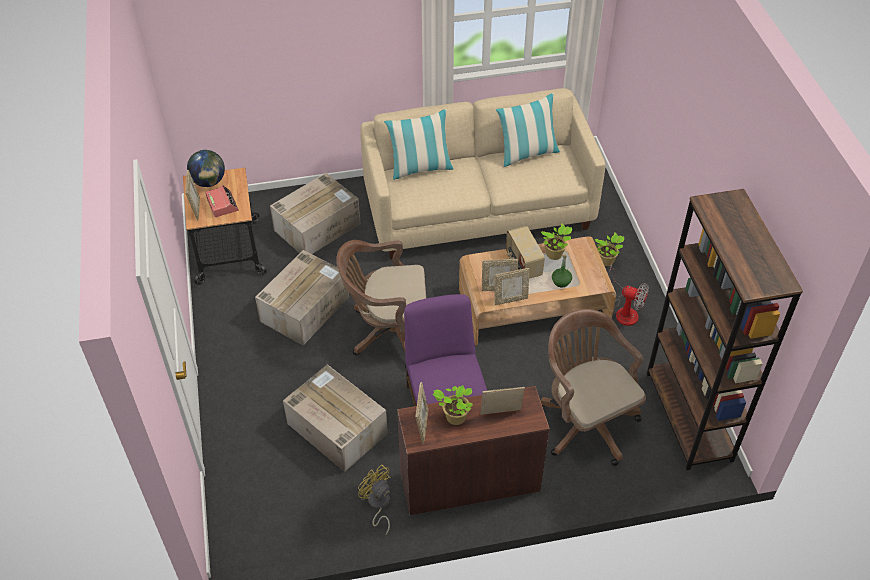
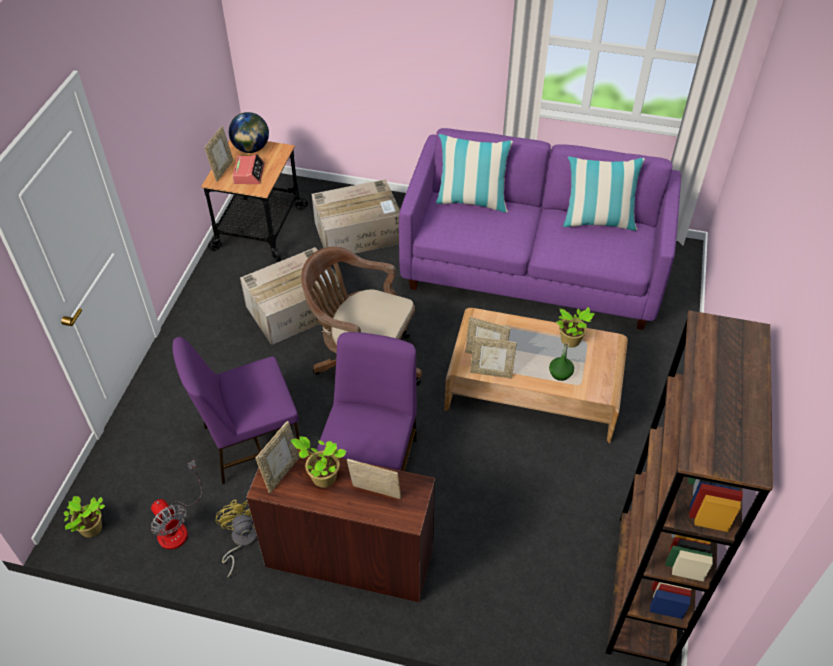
camera: 25 degrees right, 0 degrees up
(336, 428) = (250, 441): cardboard box -> purple chair
(479, 209) = (533, 268): beige sofa -> purple sofa
(523, 264) = (528, 339): radio -> none
(585, 421) = (517, 543): brown office chair -> none
(607, 261) = (645, 373): potted plant -> potted plant (91, 530)
(624, 310) = (634, 434): fan -> fan (177, 525)

